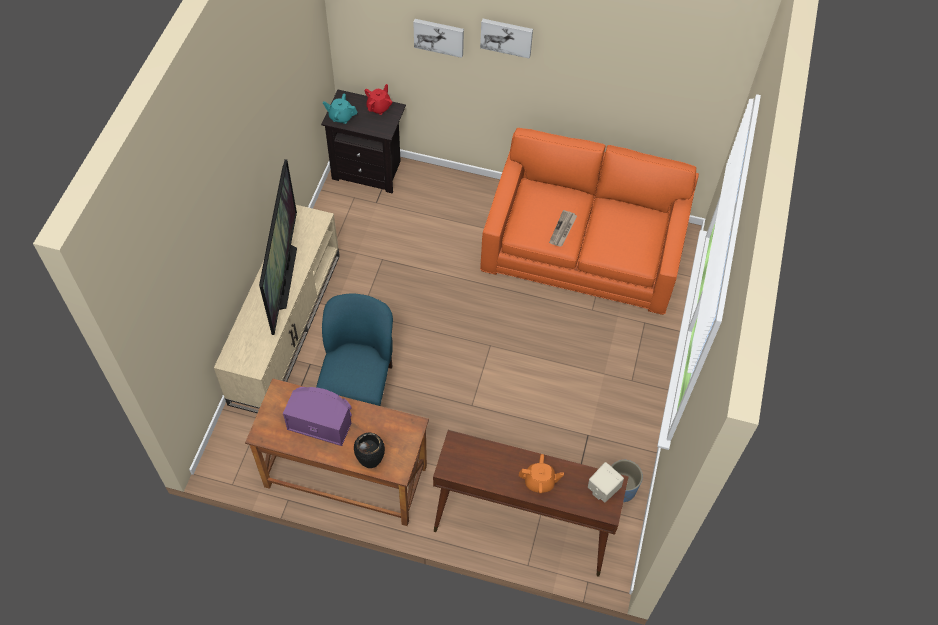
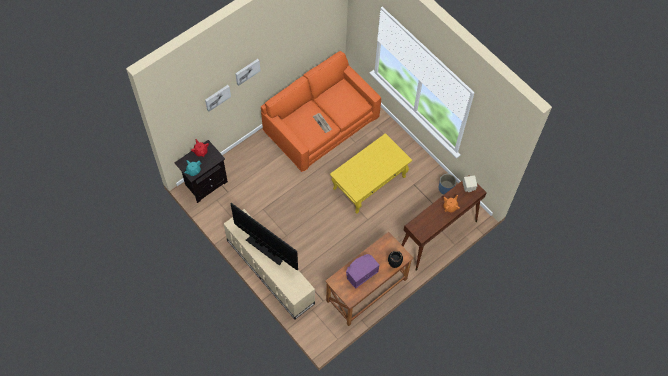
camera: 55 degrees left, 5 degrees up
(358, 390) = (327, 260): blue chair -> none
(539, 370) = (369, 182): none -> yellow coffee table

